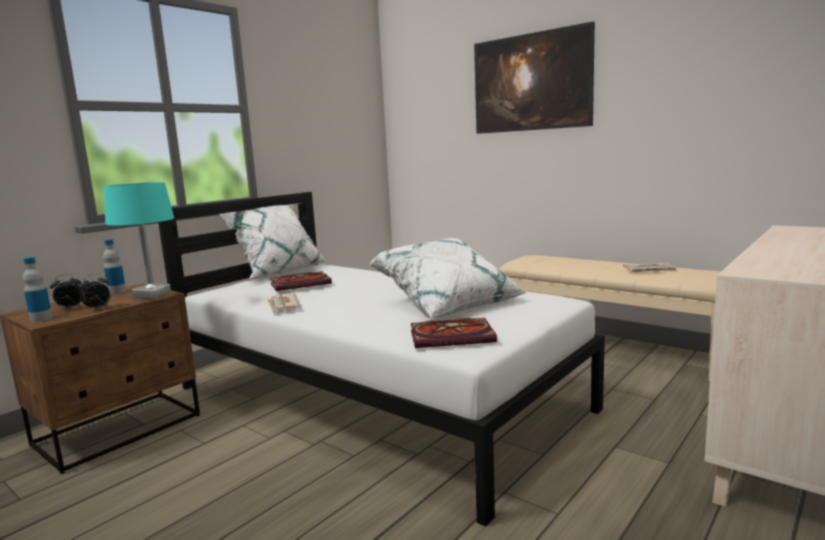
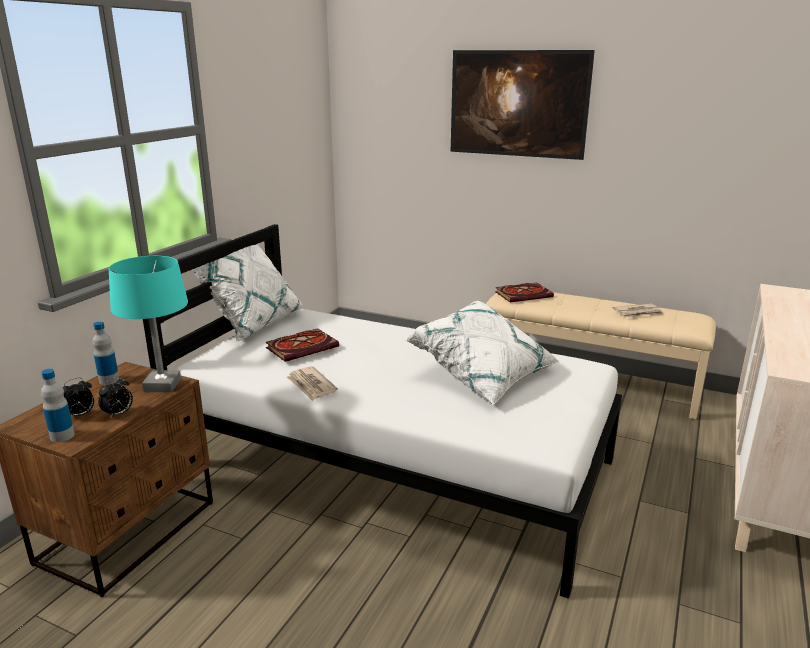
camera: 15 degrees left, 10 degrees up
(453, 336) = (525, 426): book -> book (524, 294)

